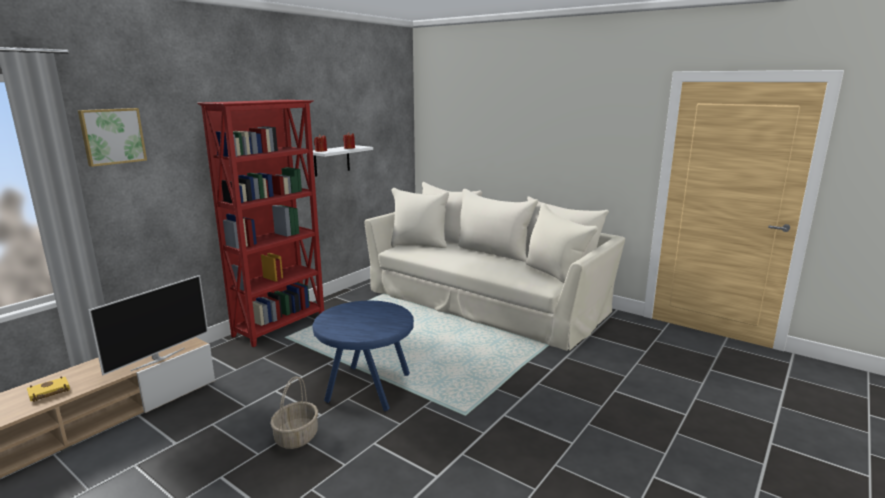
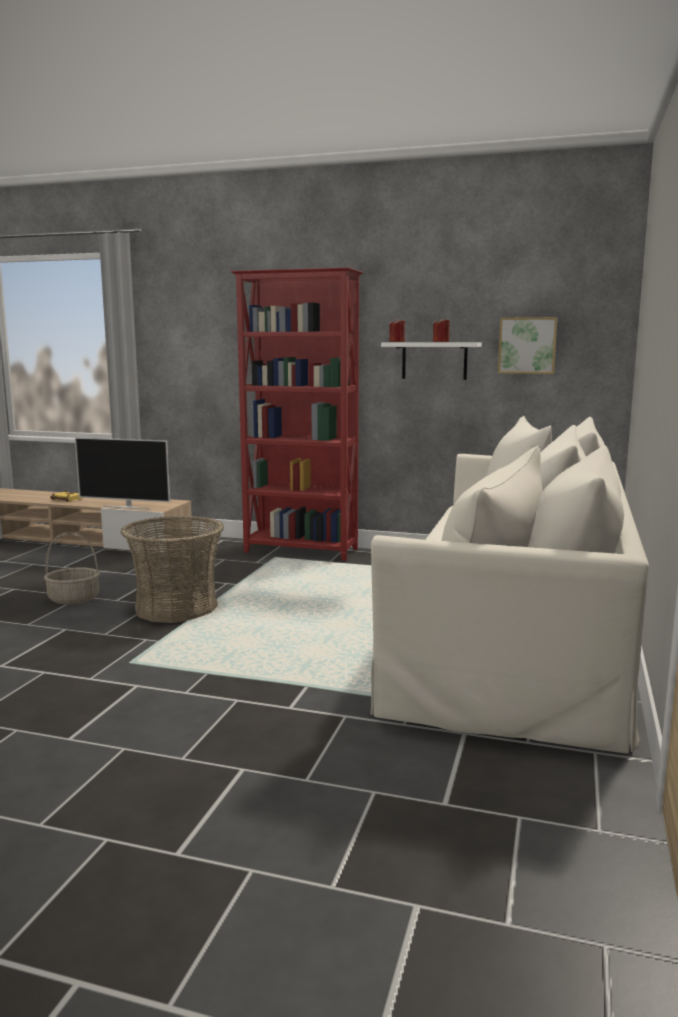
camera: 70 degrees right, 5 degrees down
(112, 136) = (177, 306): picture -> picture (527, 345)
(367, 389) = (176, 608): blue side table -> basket

